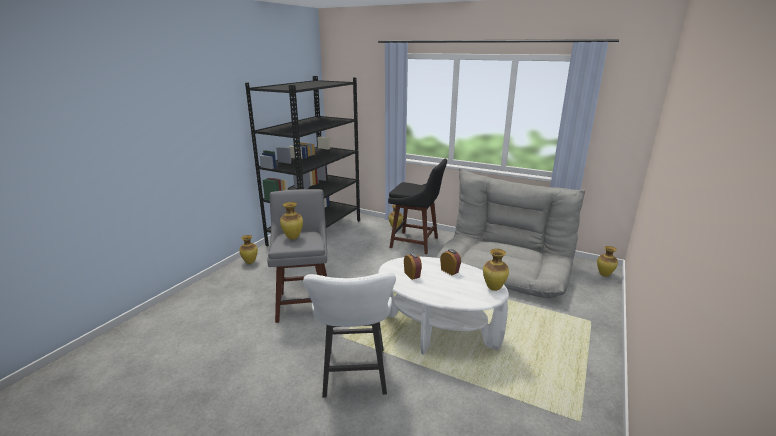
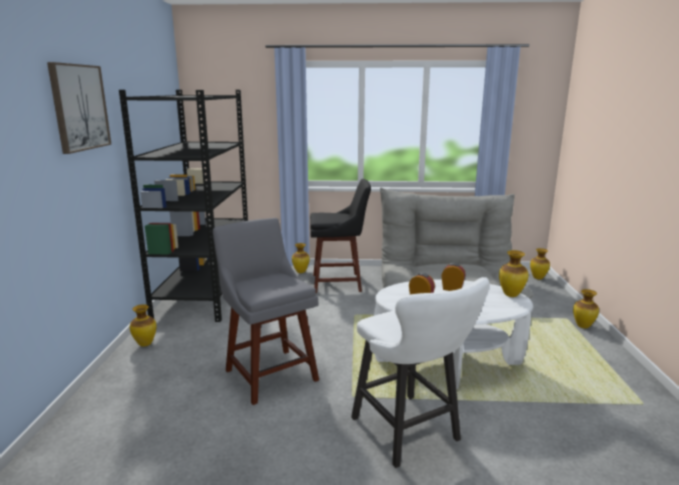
camera: 25 degrees left, 5 degrees down
(207, 98) = (79, 107): none -> picture
(293, 238) = (261, 283): vase -> vase (583, 326)

